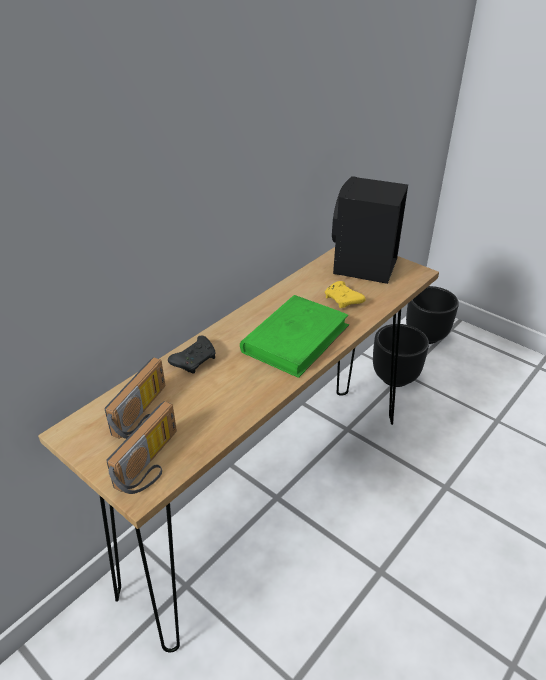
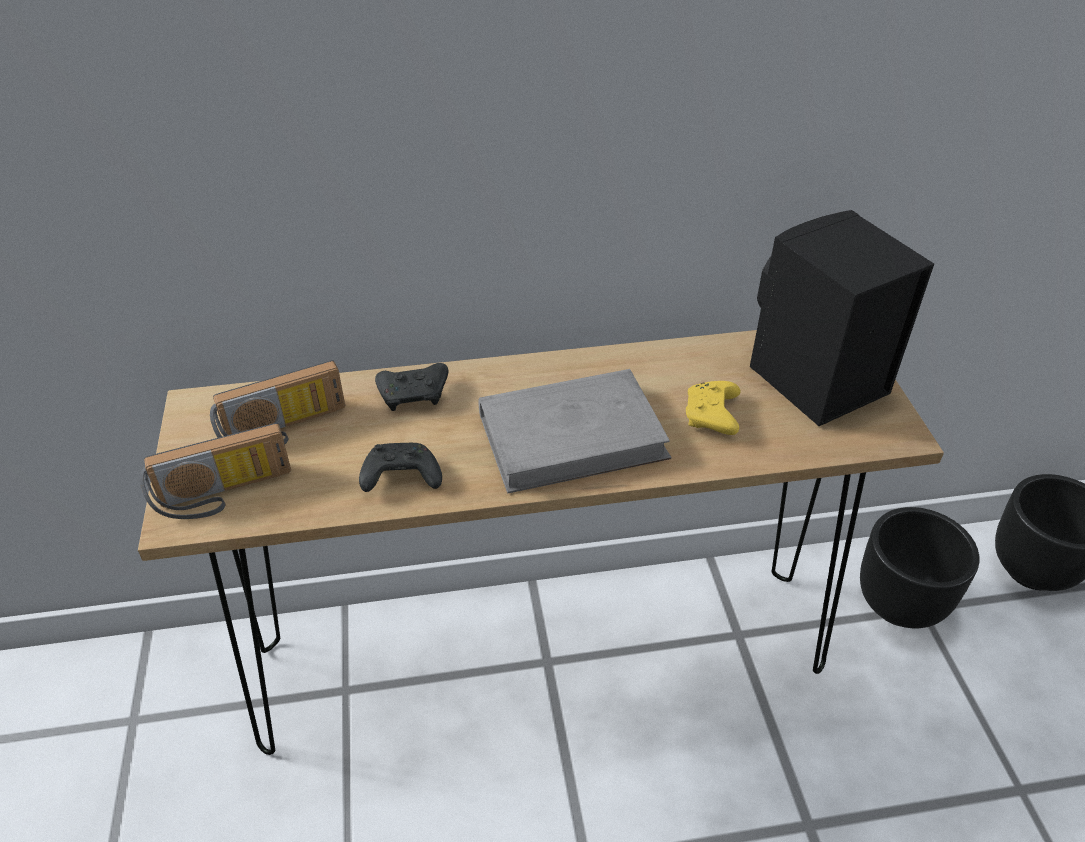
camera: 40 degrees right, 5 degrees up
(238, 400) = (400, 478): none -> black game controller
(295, 338) = (572, 436): green book -> grey book

